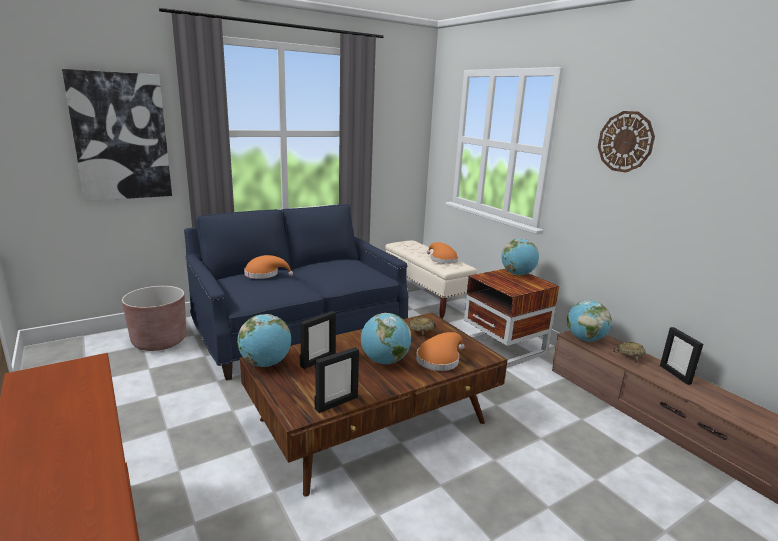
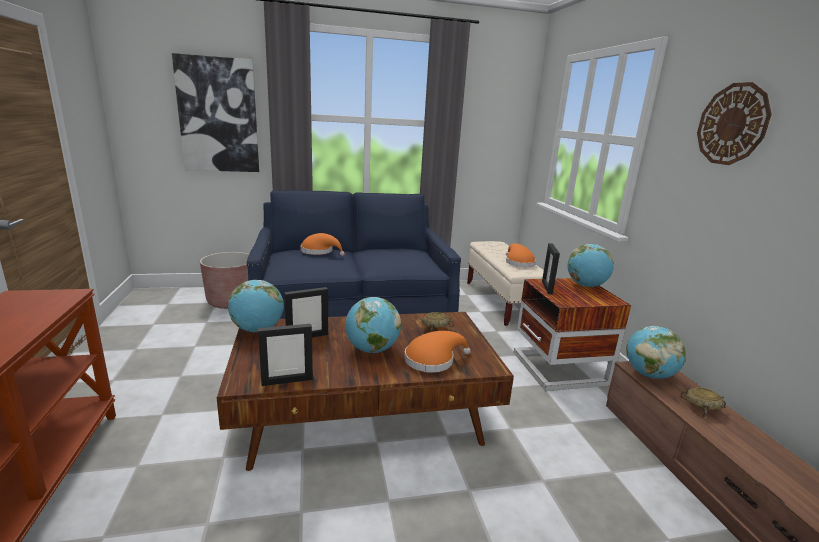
camera: 20 degrees right, 0 degrees up
(675, 374) = (761, 445): picture frame -> picture frame (547, 287)

